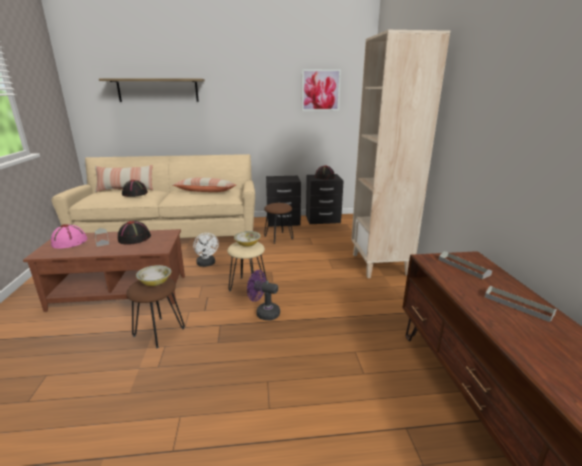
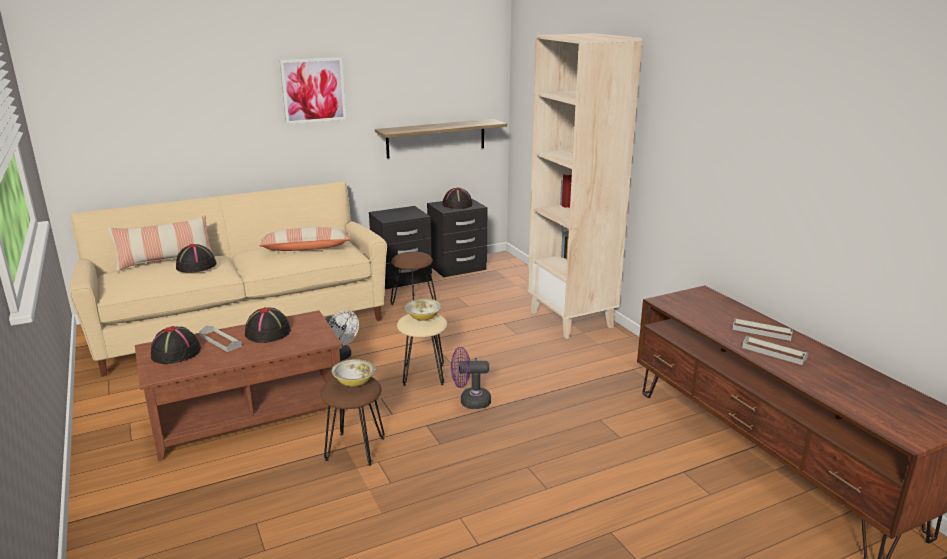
camera: 20 degrees left, 0 degrees up
(70, 242) = (176, 352): pink hat -> black hat
(158, 90) = (194, 93): shelf -> shelf (436, 138)
(320, 90) = (440, 79): picture -> picture (313, 90)
(463, 267) = (700, 304): grey tray -> grey tray (774, 352)

